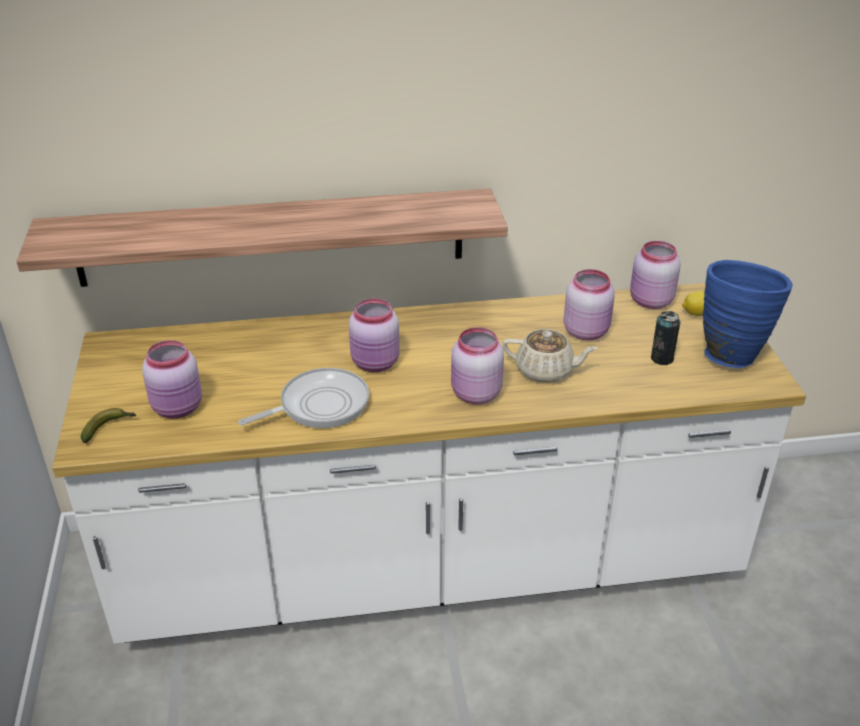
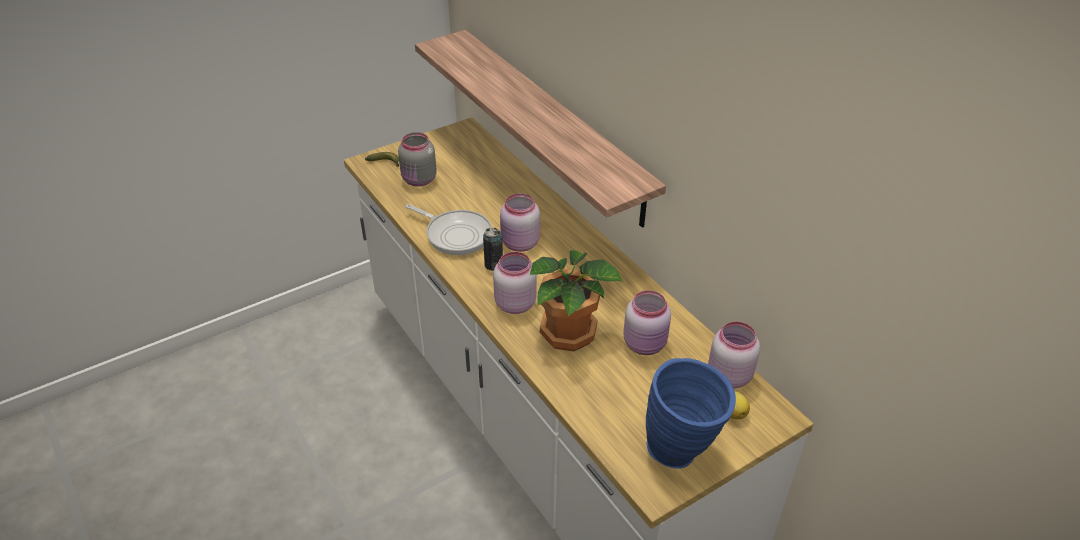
camera: 65 degrees right, 5 degrees up
(179, 408) = (419, 180): pink jar -> grey jar
(546, 371) = (570, 334): beige teapot -> potted plant
(662, 358) = (639, 403): can -> can (493, 265)

